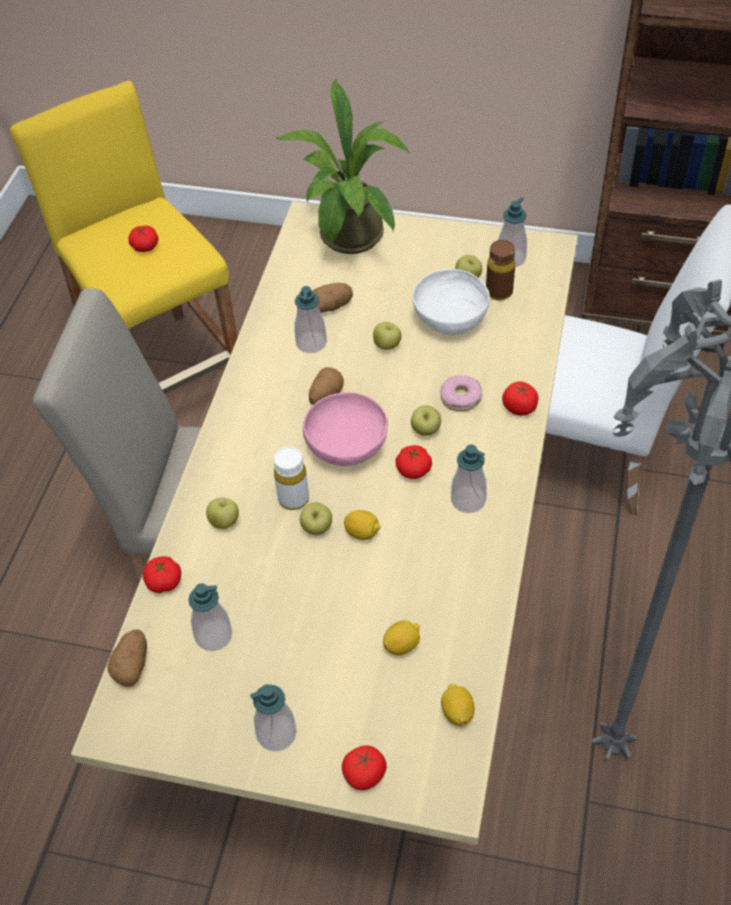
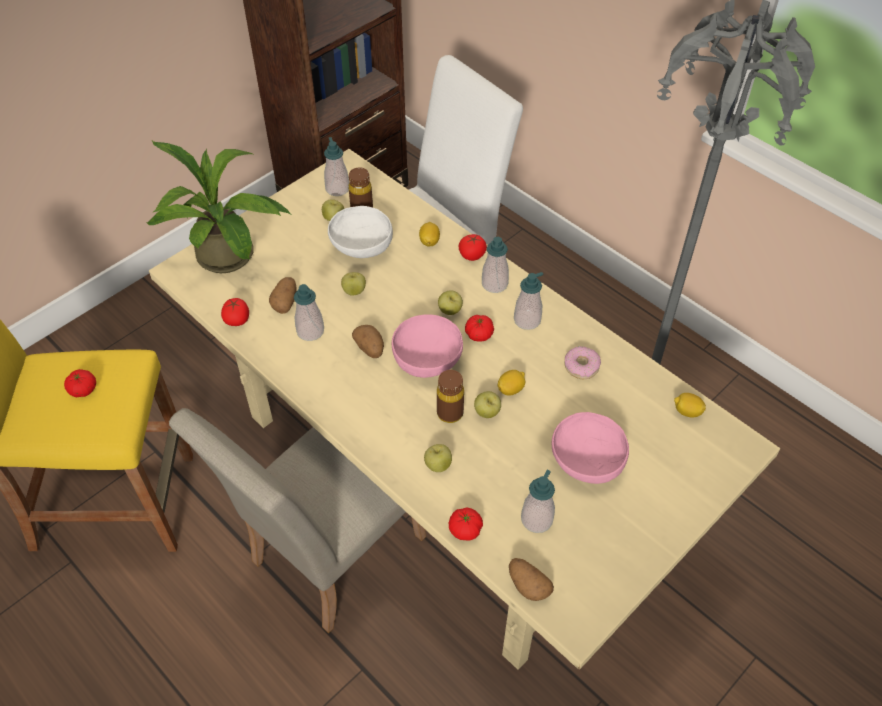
camera: 60 degrees left, 0 degrees up
(276, 733) = (643, 519): soap dispenser -> soap dispenser (494, 284)
(293, 498) = (450, 413): white bottle -> brown bottle
(317, 644) = (586, 461): none -> pink bowl
(364, 774) = (704, 484): tomato -> tomato (237, 320)
(402, 645) = (618, 414): lemon -> lemon (429, 241)
(461, 398) = (438, 278): donut -> donut (581, 366)

